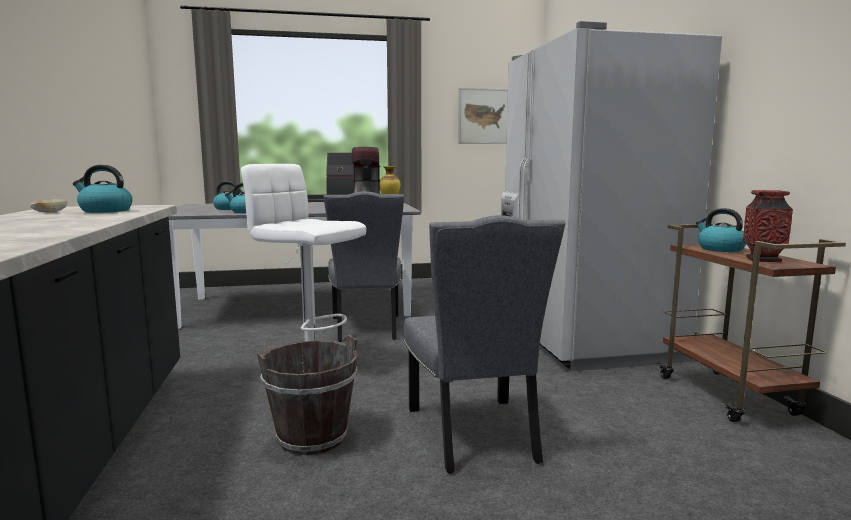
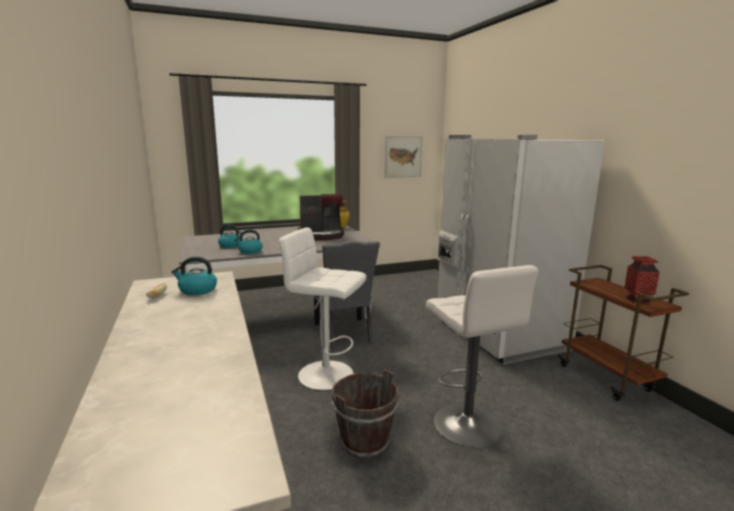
camera: 10 degrees left, 5 degrees up
(473, 431) = (467, 425): grey chair -> white stool
(719, 249) = (603, 286): kettle -> none

